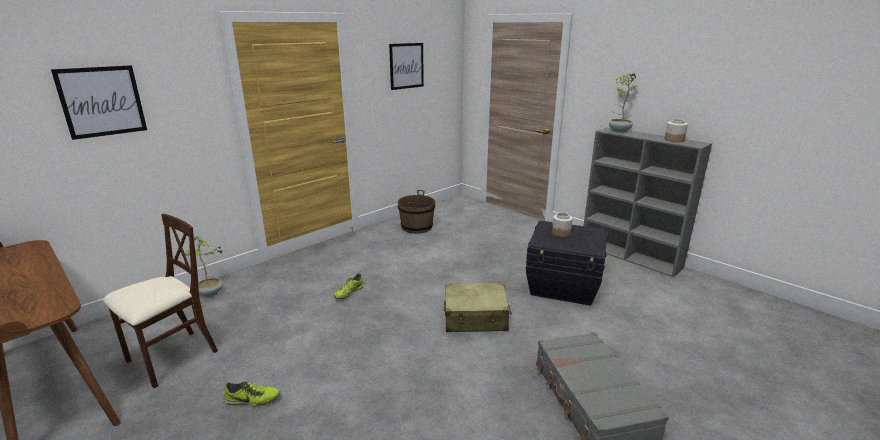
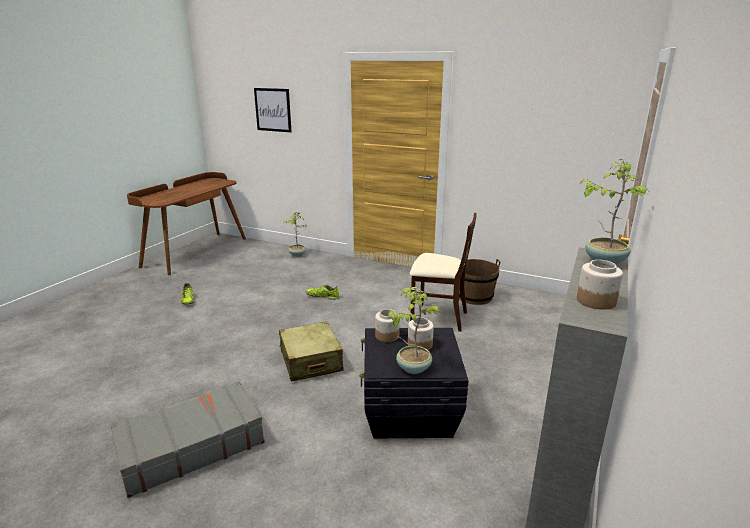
camera: 70 degrees right, 0 degrees up
(172, 358) = (224, 268): beige chair -> beige chair (438, 317)
(406, 66) = (531, 114): picture -> none
(545, 241) = (387, 336): none -> jar
(592, 240) = (413, 368): none -> potted plant

